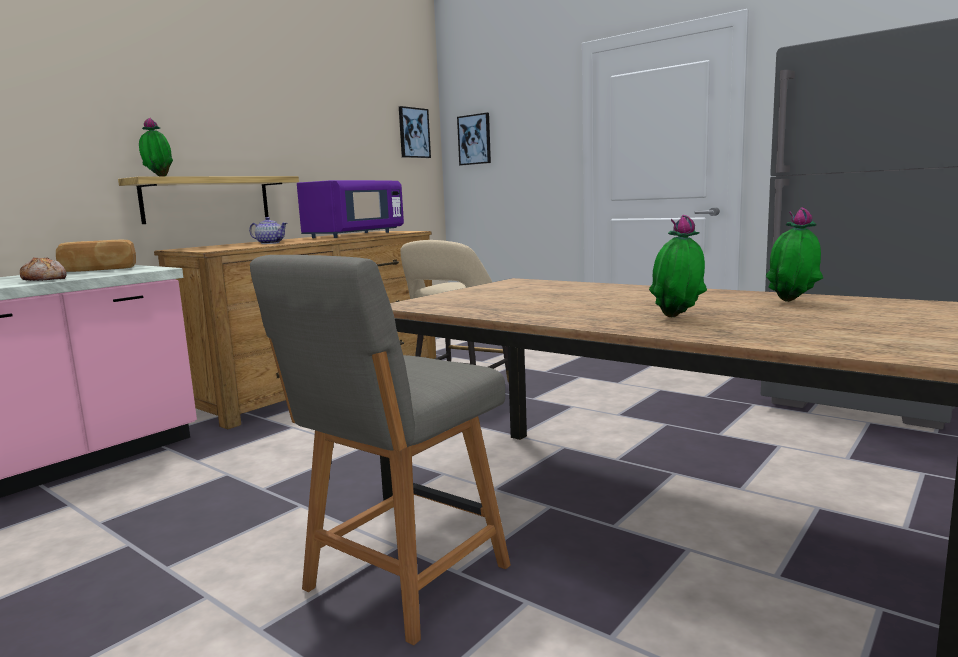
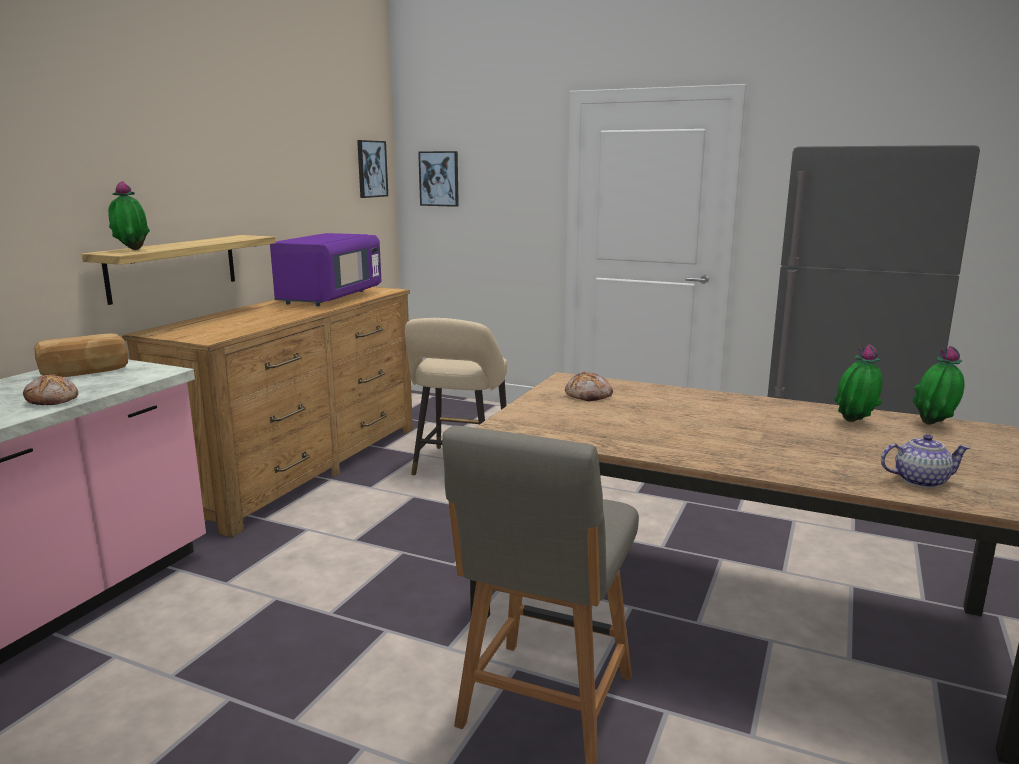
camera: 15 degrees left, 5 degrees up
(270, 243) = (256, 320): teapot -> teapot (919, 480)
(521, 289) = (589, 396): none -> bread
(677, 318) = (783, 451): potted plant -> potted plant (934, 425)

